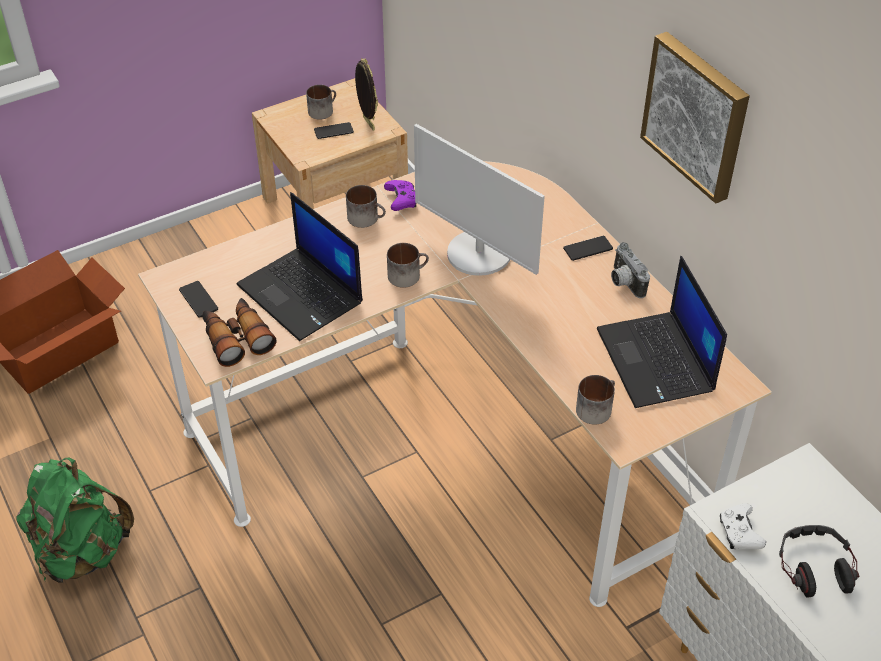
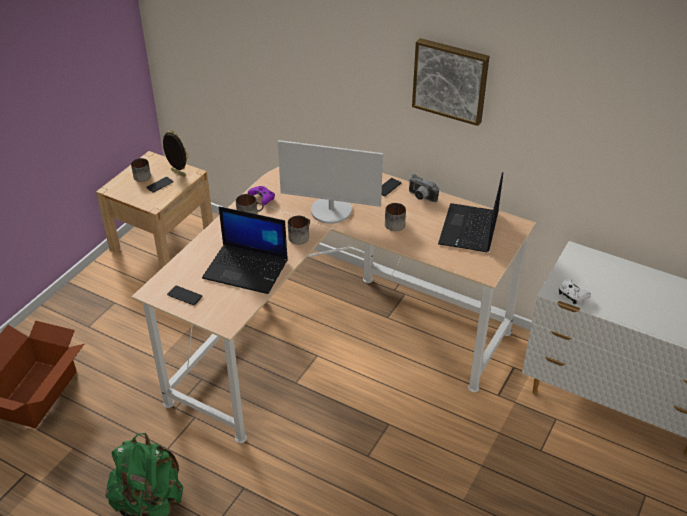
camera: 30 degrees left, 5 degrees down
(236, 338) = (227, 307): binoculars -> none
(595, 407) = (458, 263): mug -> mug (394, 223)
(657, 361) = (469, 229): laptop -> laptop turned 60 degrees clockwise
(814, 567) = (617, 295): headphones -> none

